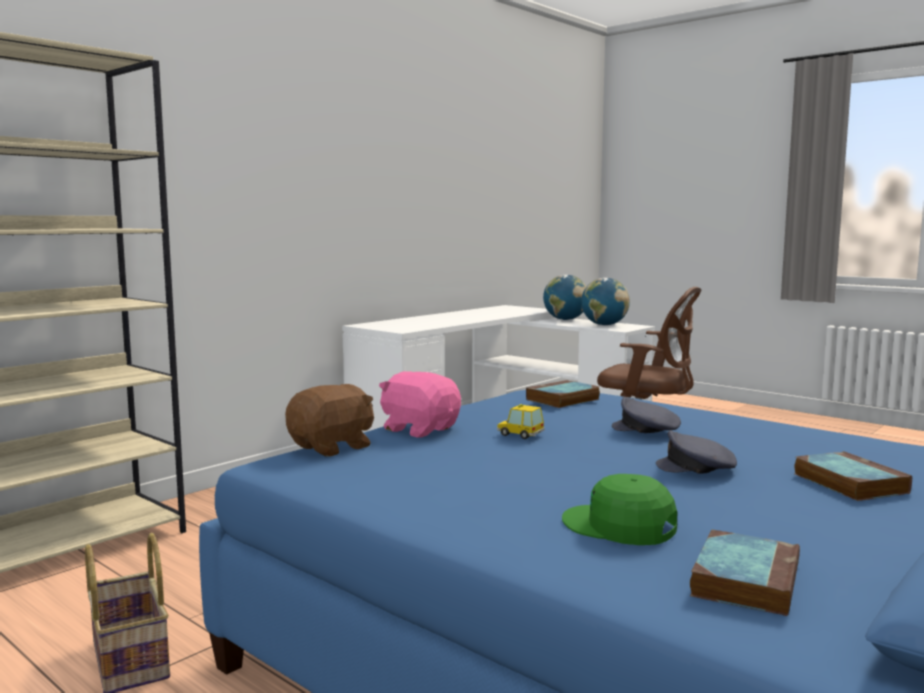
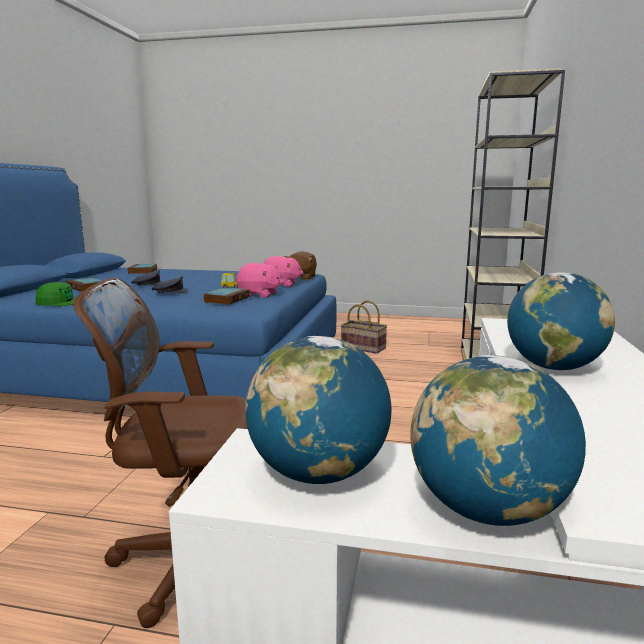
camera: 150 degrees right, 5 degrees up
(460, 319) = (553, 367): none -> globe
(499, 409) = (259, 295): none -> pink plush toy
(620, 526) = (175, 274): green cap -> green cap (60, 302)

